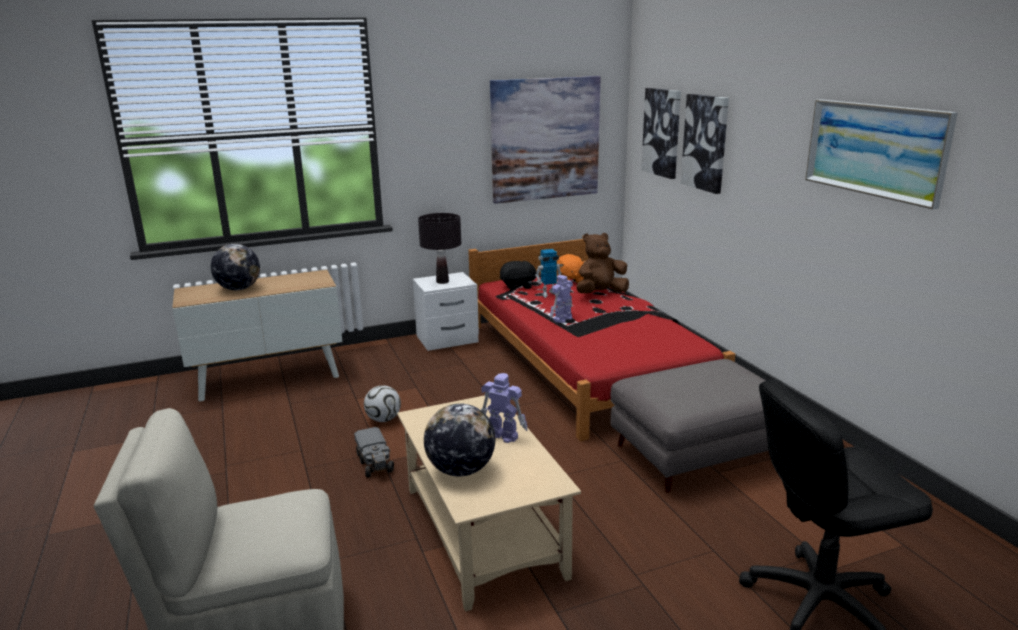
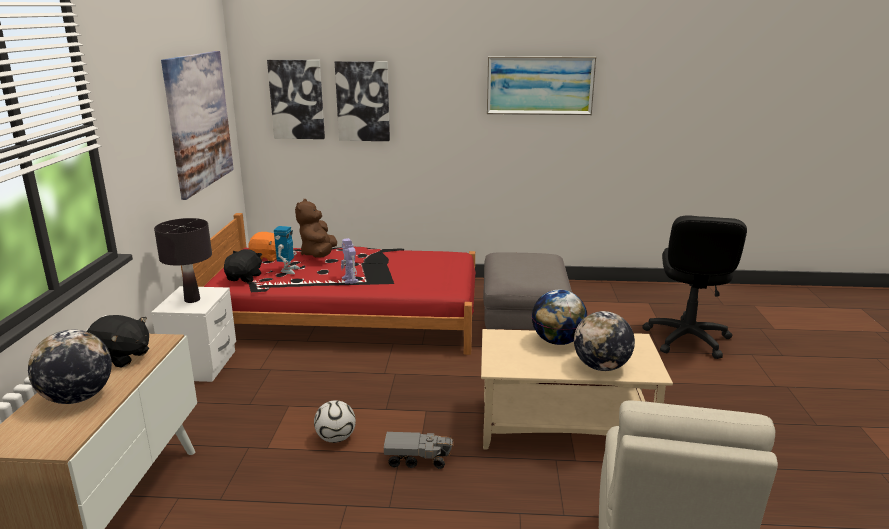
camera: 65 degrees left, 0 degrees up
(293, 282) = (121, 357): none -> black plush toy
(502, 435) = (557, 341): toy robot -> globe

